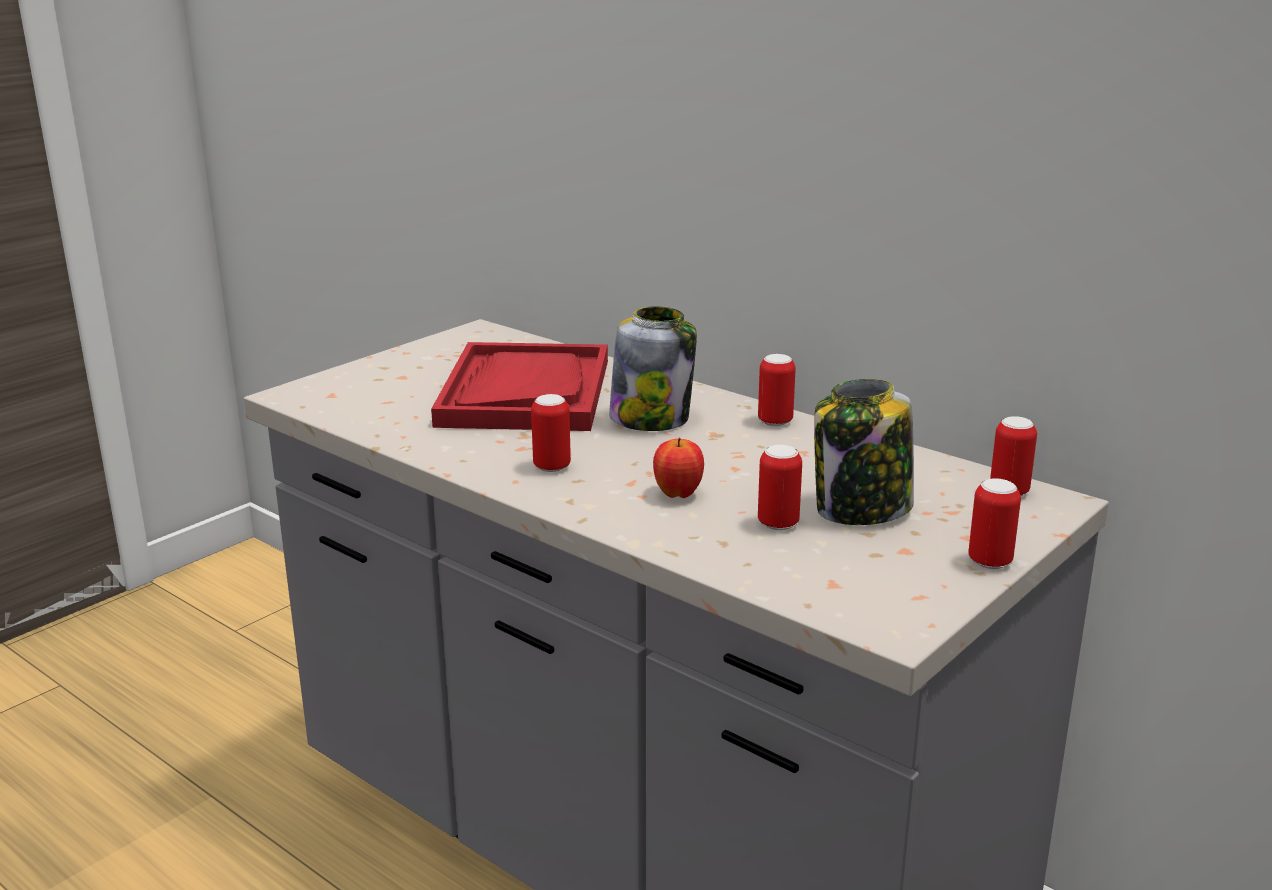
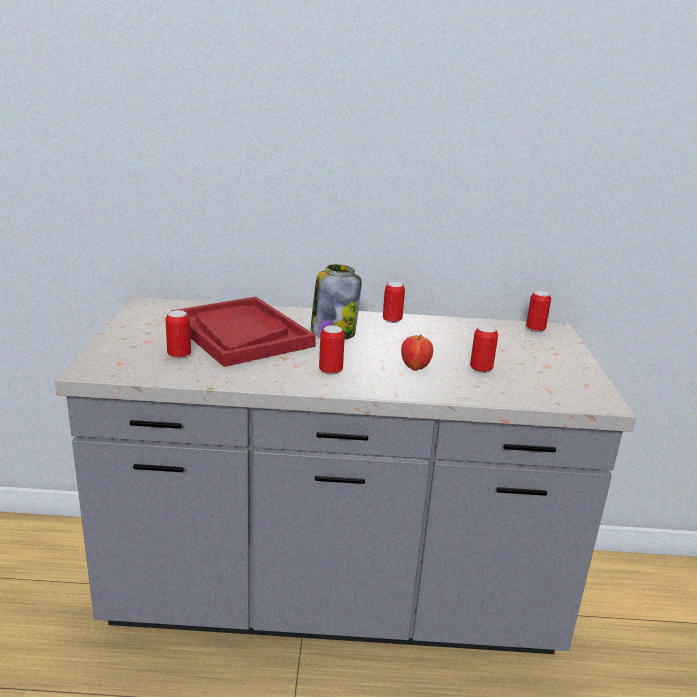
camera: 40 degrees left, 0 degrees up
(861, 510) = (500, 353): jar -> none
(990, 561) = (581, 361): can -> can (179, 355)

